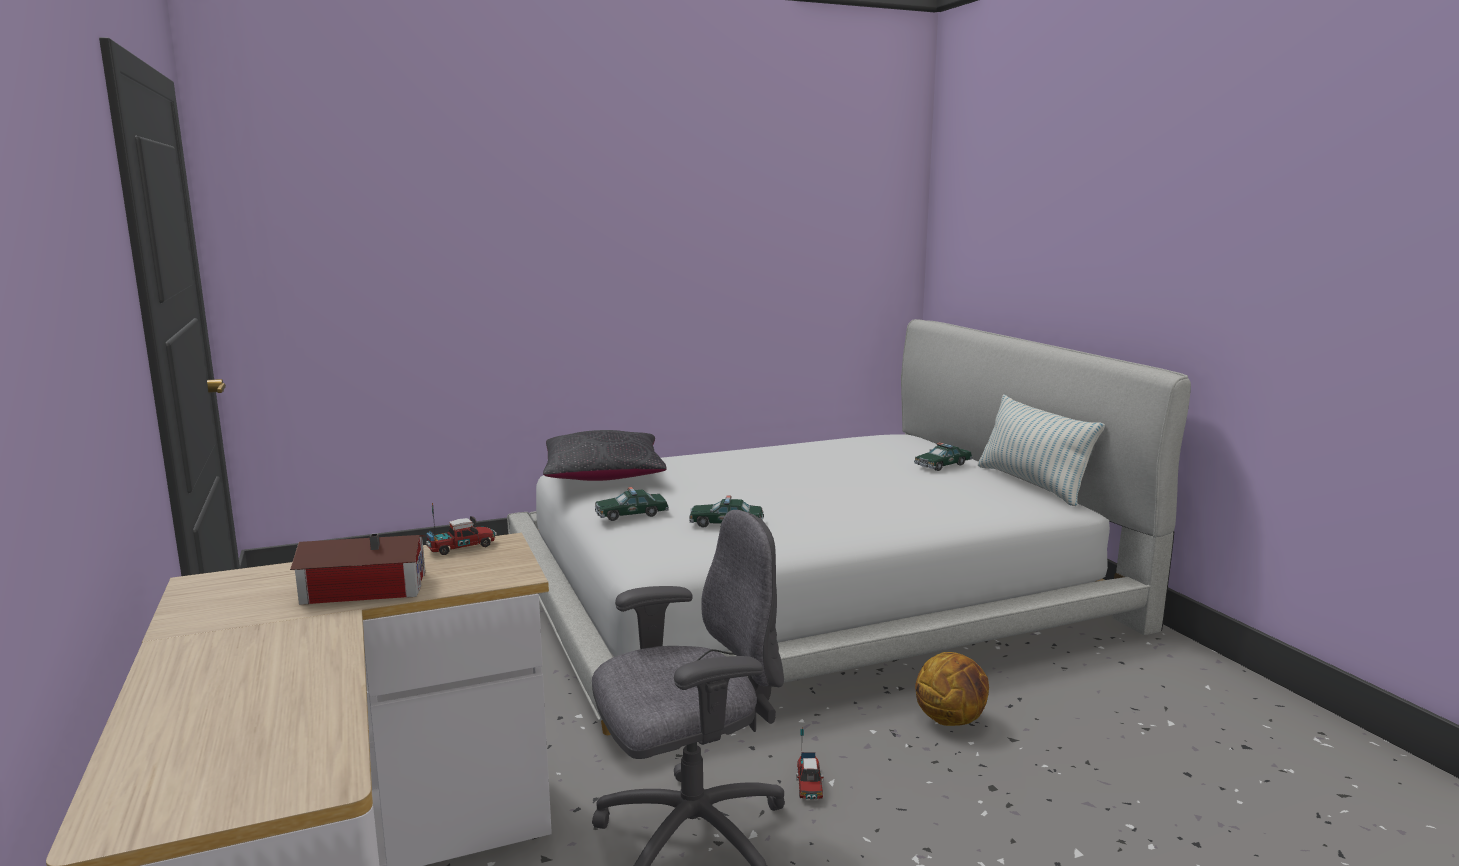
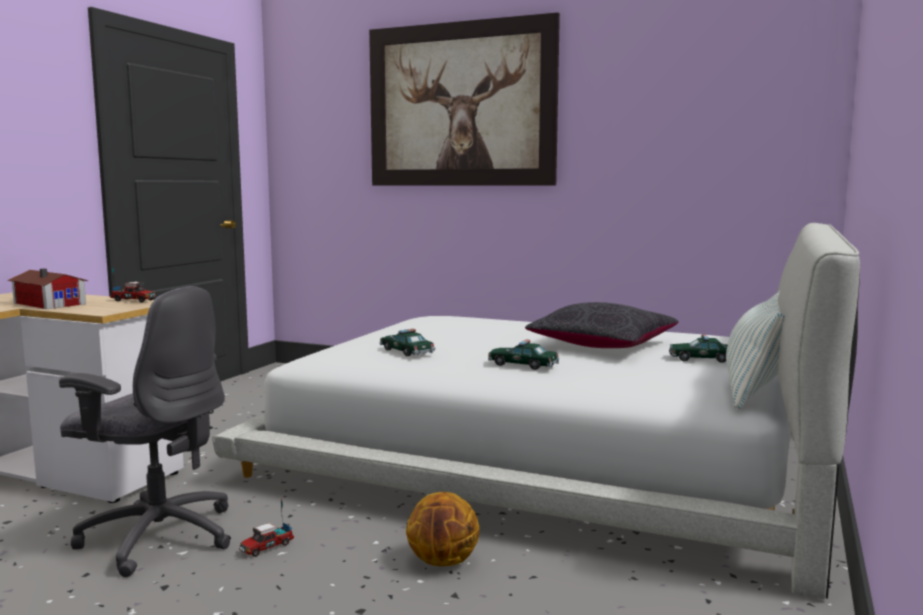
camera: 45 degrees right, 5 degrees down
(544, 194) = (460, 105): none -> picture
(603, 475) = (431, 319): black pillow -> black pillow (602, 345)
(631, 514) = (374, 337): toy car -> toy car (523, 365)

